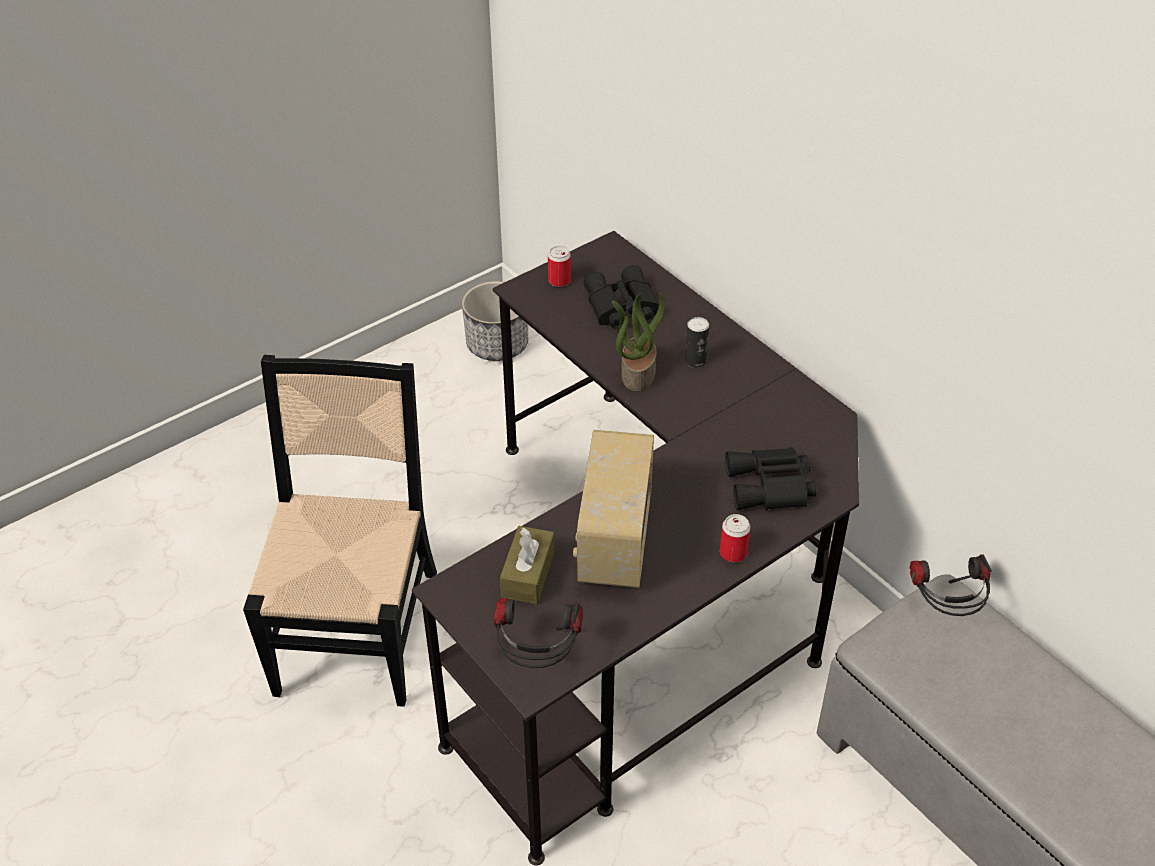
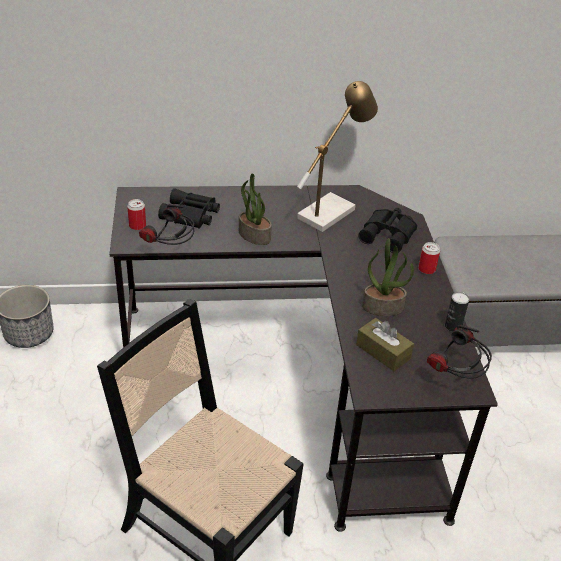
camera: 60 degrees left, 5 degrees down
(613, 541) = (383, 307): radio -> potted plant
(695, 361) = (266, 212): can -> can (453, 326)
(764, 412) = (330, 210): none -> table lamp
(945, 610) = (462, 248): headphones -> headphones (170, 250)

